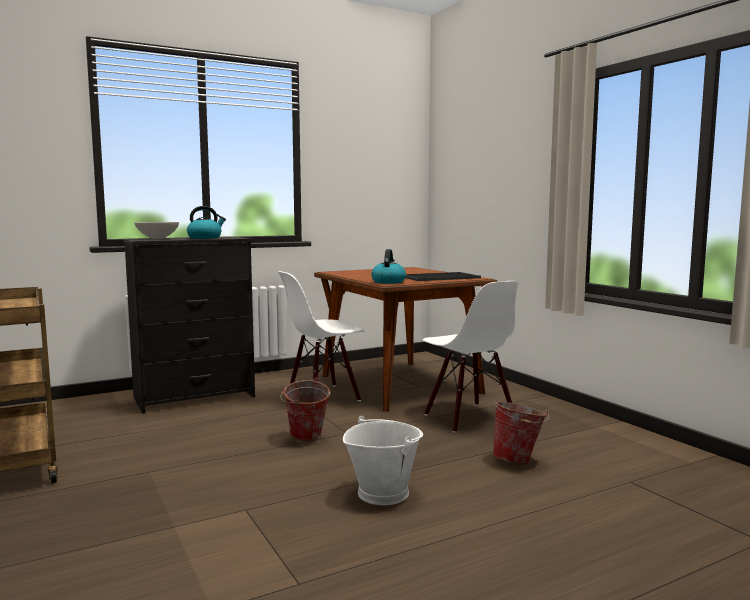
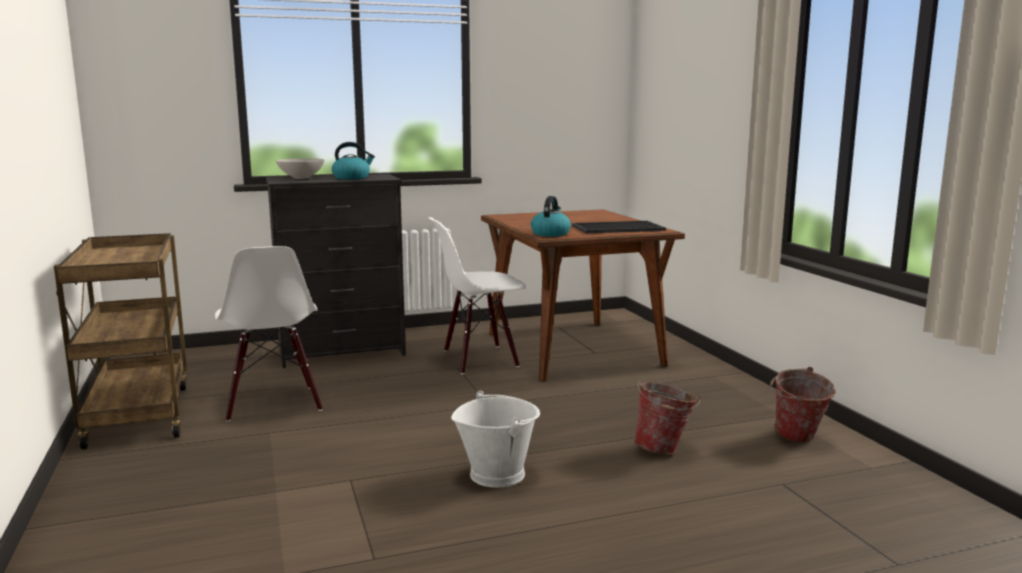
camera: 10 degrees right, 5 degrees up
(305, 438) = (441, 407): bucket -> bucket (797, 439)
(468, 417) = (633, 394): white chair -> white chair (273, 403)

